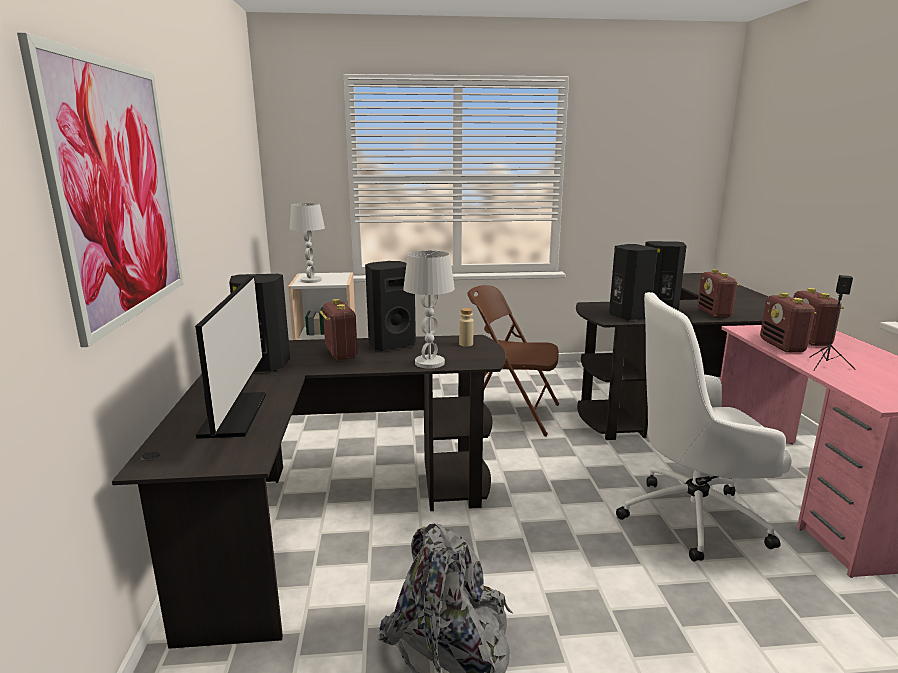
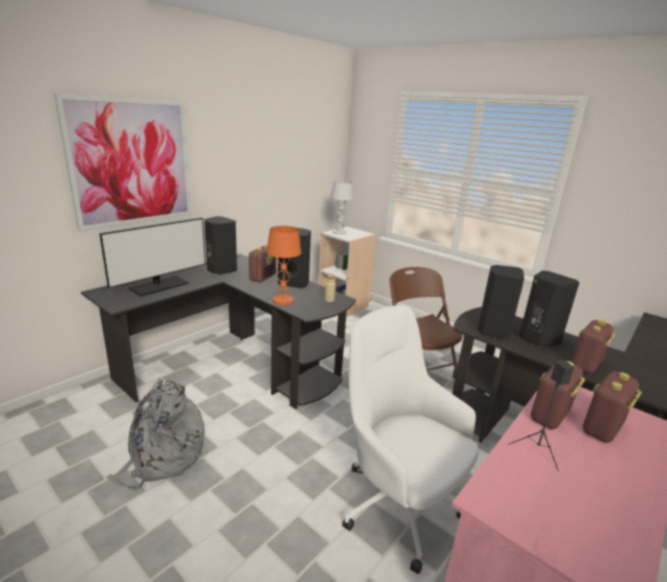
camera: 45 degrees right, 5 degrees up
(429, 363) = (282, 301): white table lamp -> orange table lamp

